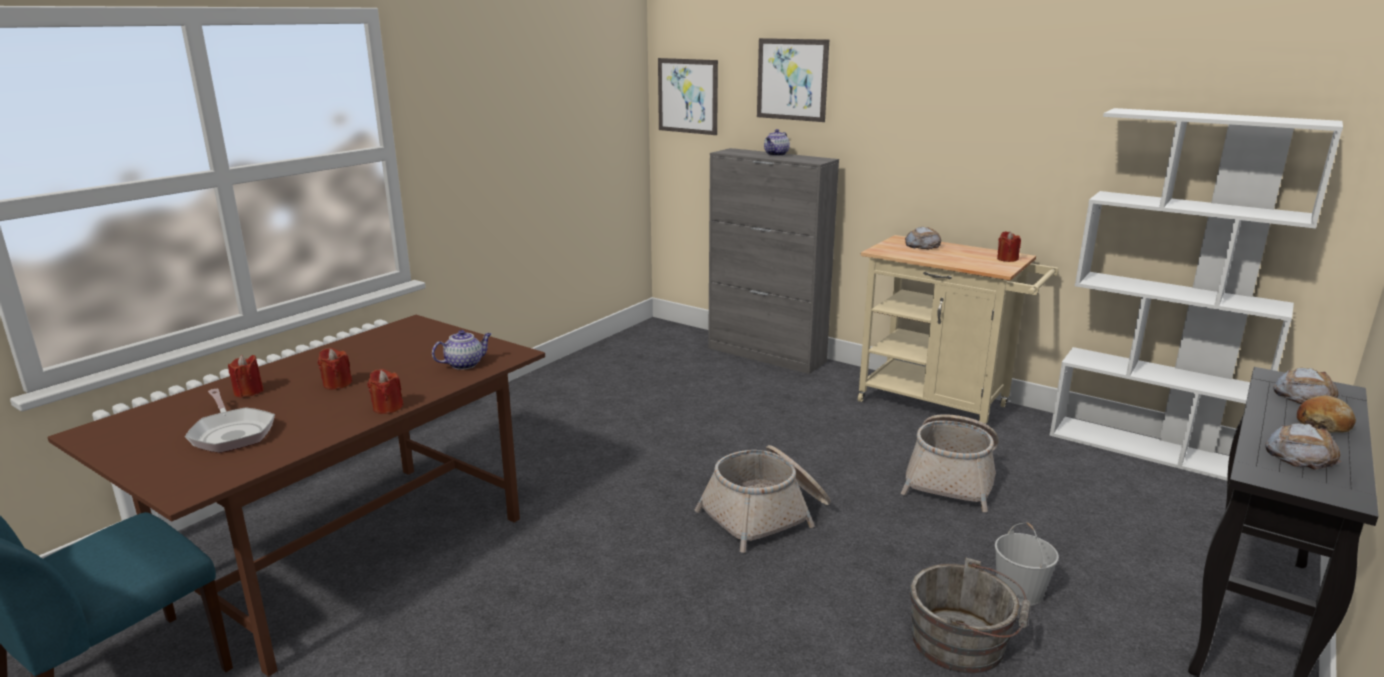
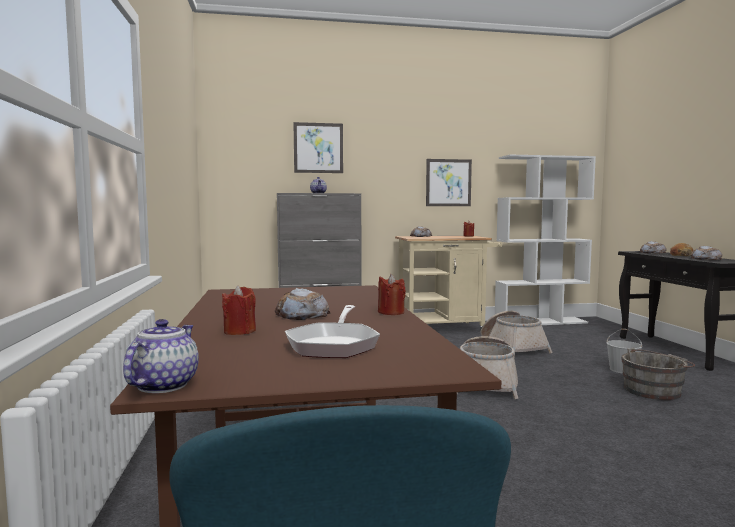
camera: 45 degrees left, 15 degrees down
(232, 433) = (334, 344): frying pan -> frying pan turned 90 degrees clockwise
(337, 384) = (301, 314): red candle -> bread
(465, 364) = (351, 294): teapot -> teapot (163, 385)
(687, 96) = (235, 161): picture -> picture (448, 182)

